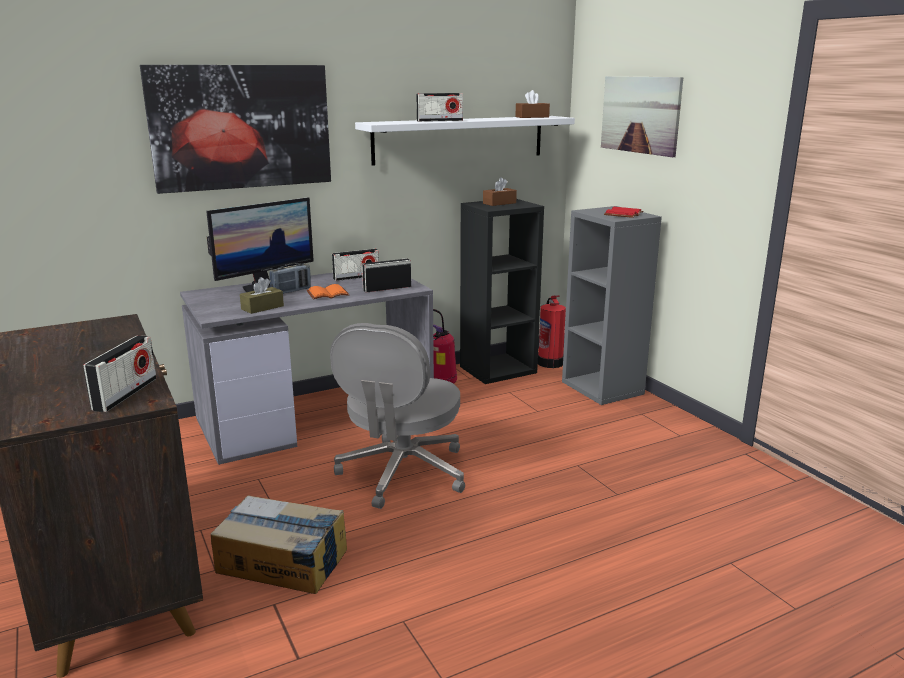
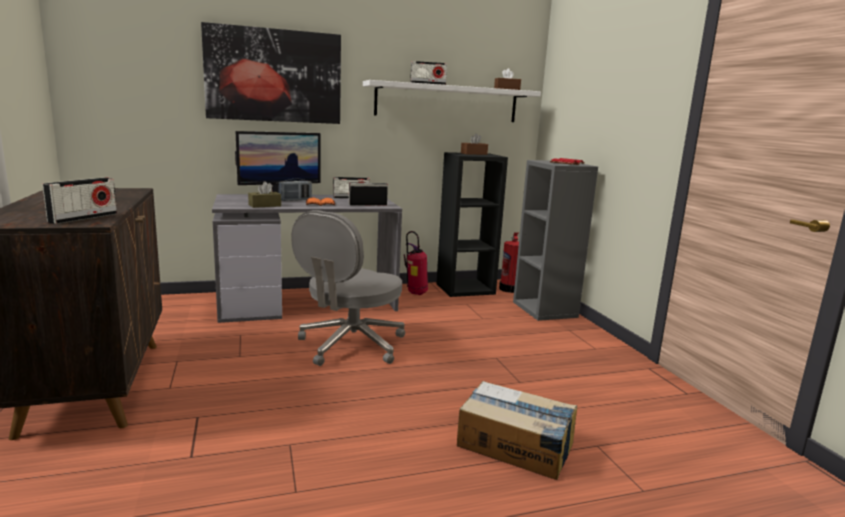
camera: 10 degrees right, 5 degrees down
(282, 561) = (223, 390): cardboard box -> cardboard box (515, 445)
(640, 114) = (589, 86): picture -> none

